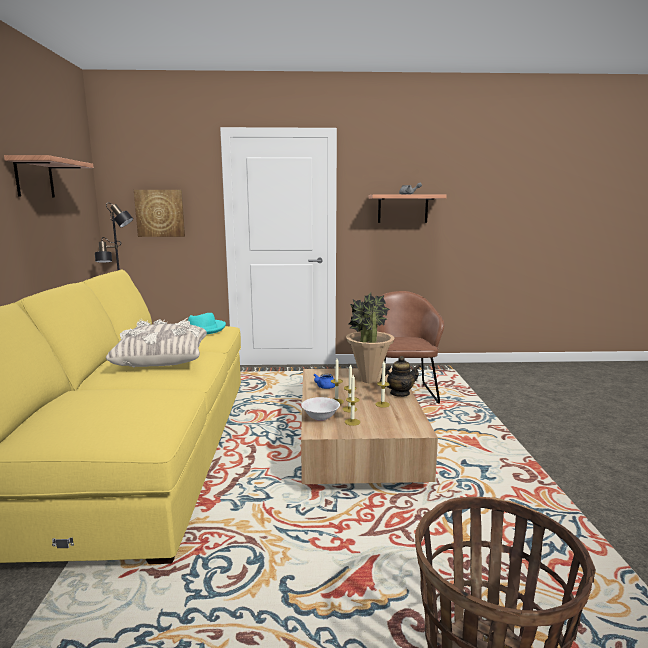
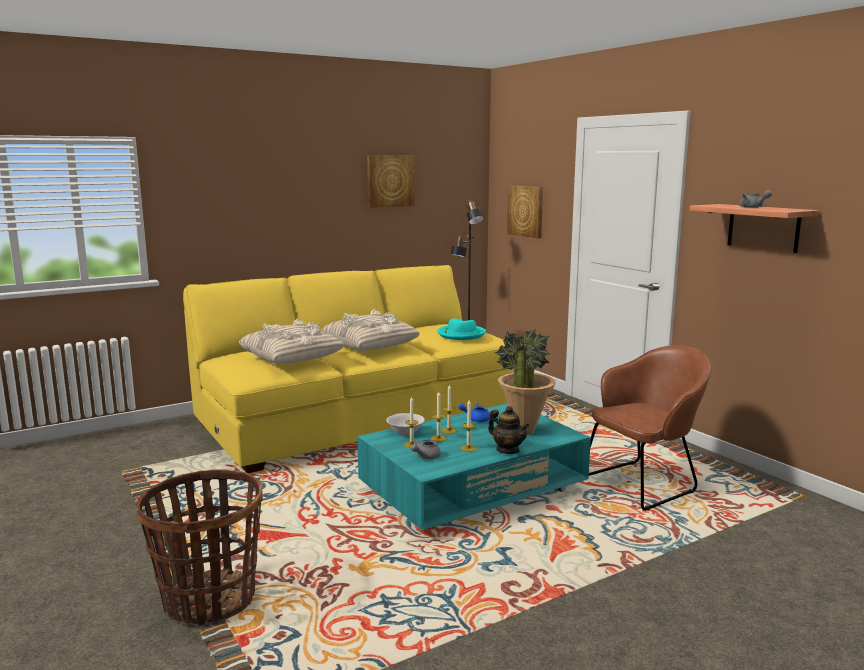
camera: 60 degrees right, 0 degrees up
(34, 178) = (390, 181): shelf -> picture
(135, 398) = (291, 360): none -> beige pillow
(358, 445) = (473, 490): brown coffee table -> turquoise coffee table
(385, 423) = (425, 457): none -> grey teapot

